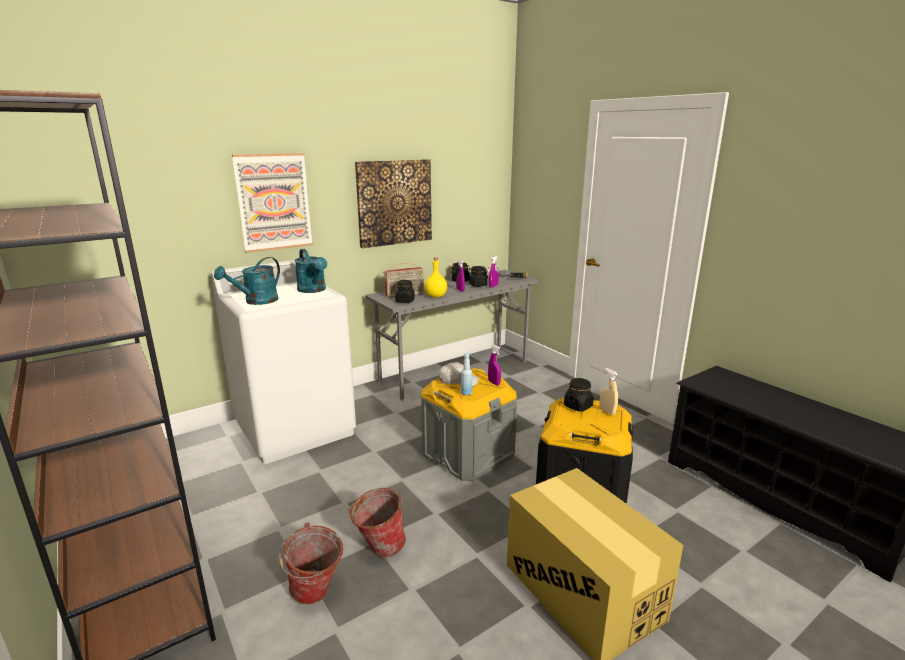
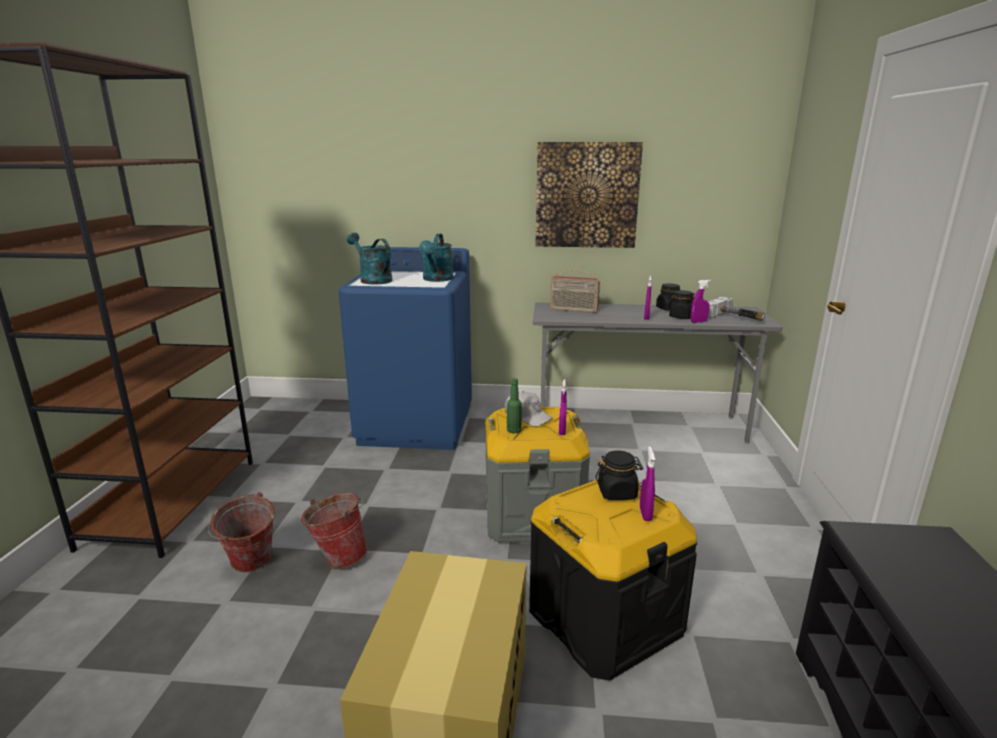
camera: 40 degrees right, 0 degrees up
(256, 301) = (372, 280): turquoise watering can -> turquoise watering can turned 60 degrees clockwise
(274, 202) = (440, 183): picture -> none
(295, 428) = (417, 425): white washing machine -> blue washing machine
(405, 301) = (561, 315): black jar -> none
(436, 296) = (604, 318): yellow bottle -> none
(466, 393) = (513, 431): blue bottle -> green bottle
(607, 411) = (645, 514): beige spray bottle -> purple spray bottle

